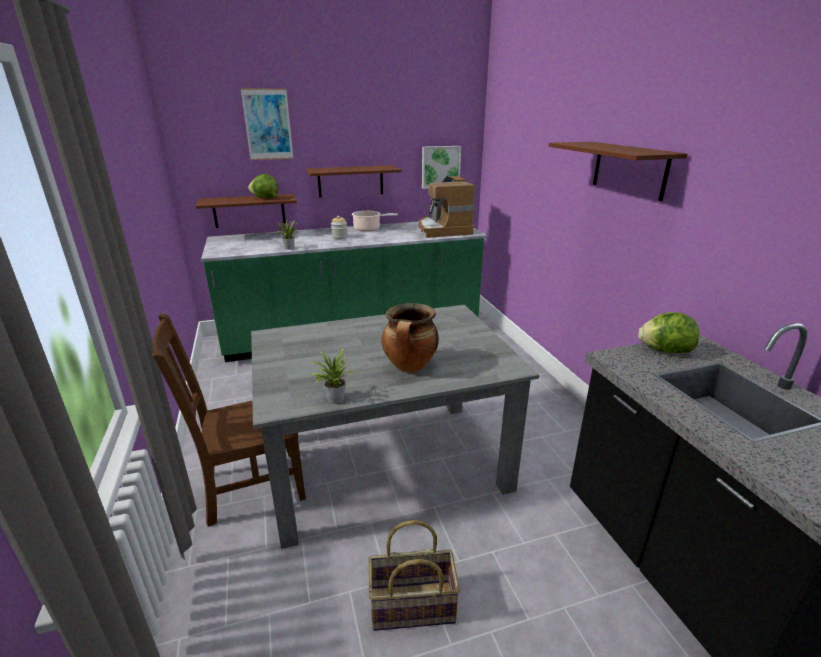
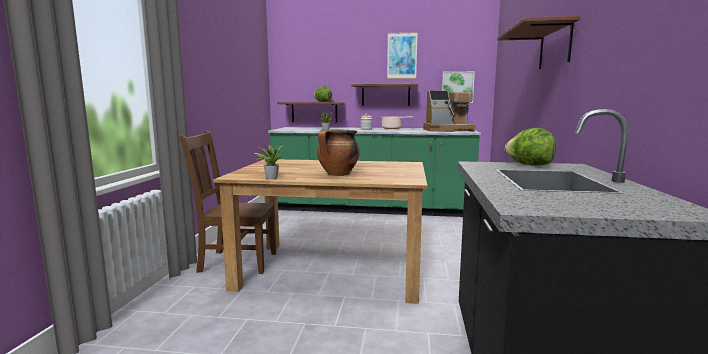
camera: 25 degrees right, 15 degrees down
(268, 124) = (332, 56): picture -> picture (402, 56)
(387, 462) = (333, 269): grey dining table -> brown dining table
(412, 607) = (278, 337): basket -> none
(443, 230) = (448, 130): coffee machine -> coffee machine turned 105 degrees counterclockwise

